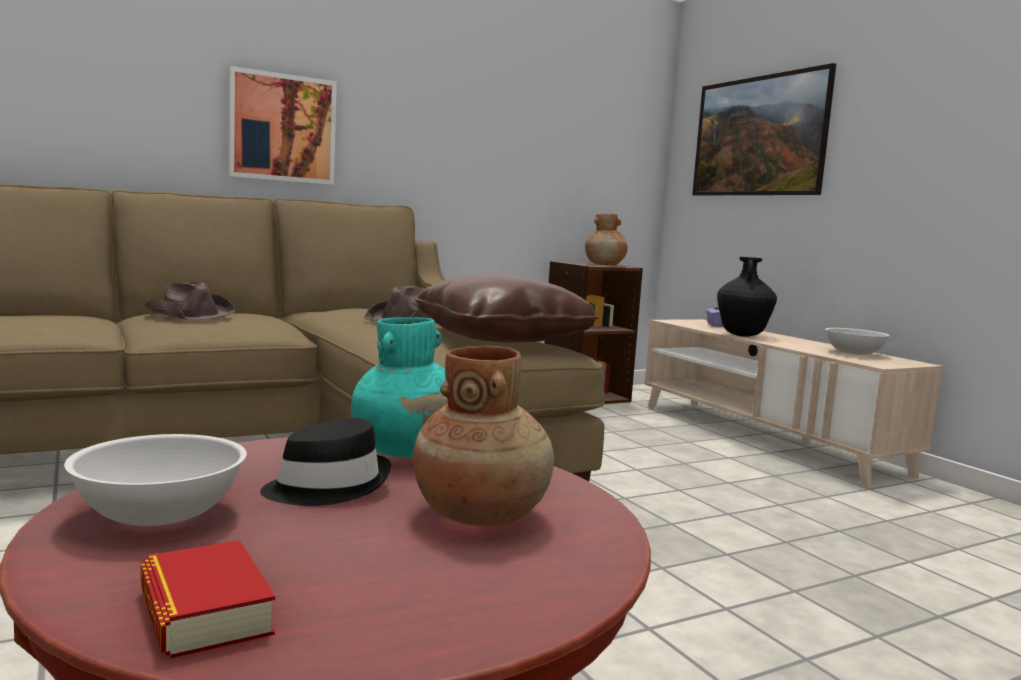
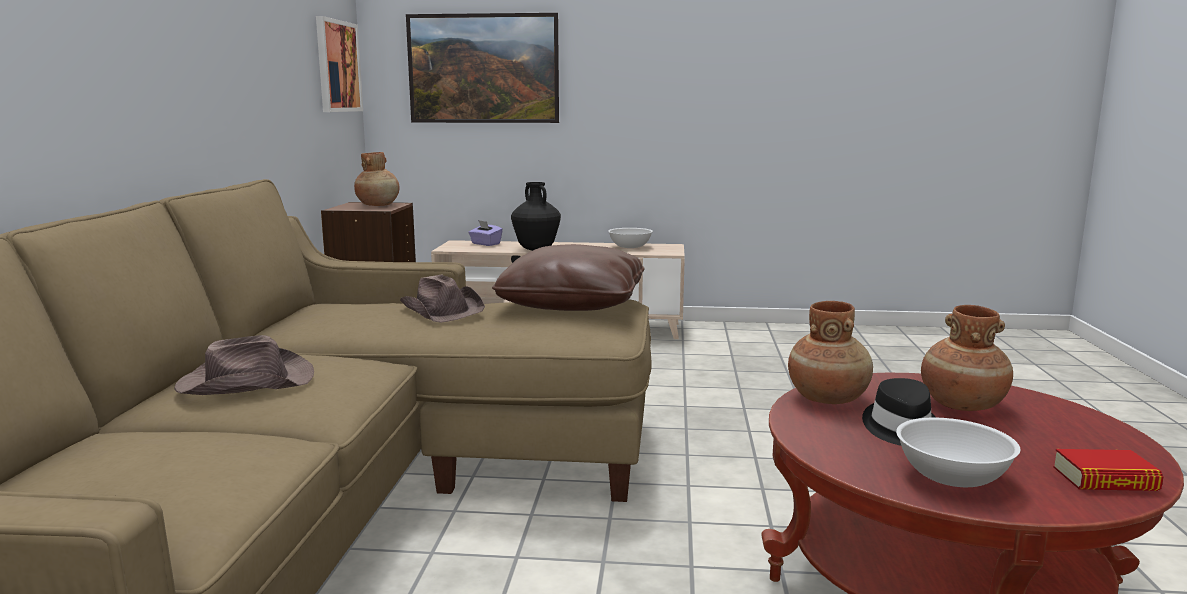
camera: 55 degrees left, 5 degrees up
(282, 128) = (98, 93): picture -> picture (337, 66)
(408, 452) = (828, 398): turquoise vase -> brown vase

